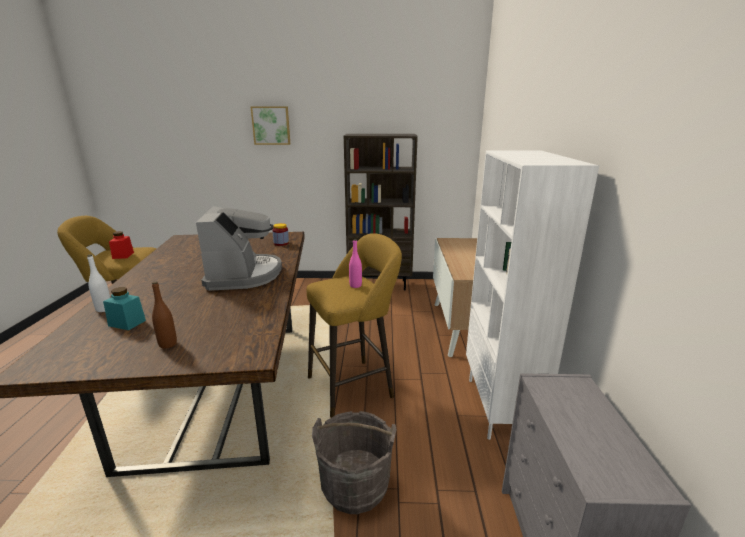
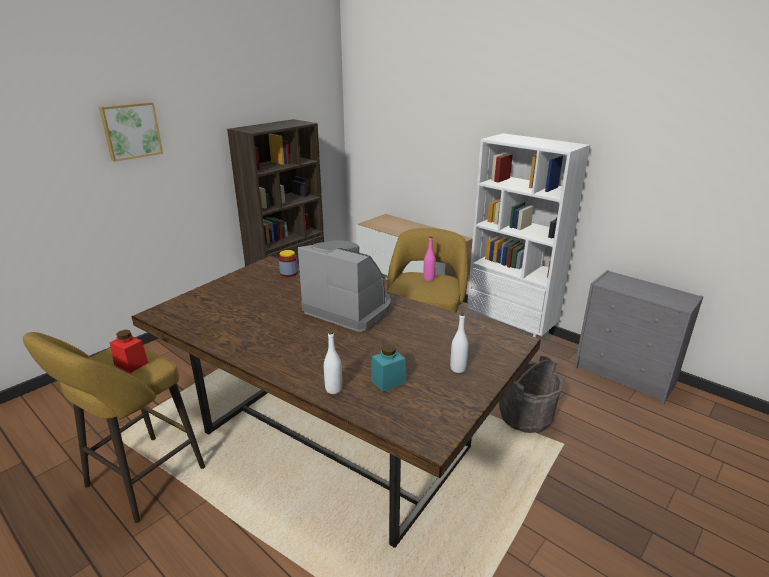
camera: 50 degrees left, 5 degrees up
(168, 344) = (458, 369): brown bottle -> white bottle

